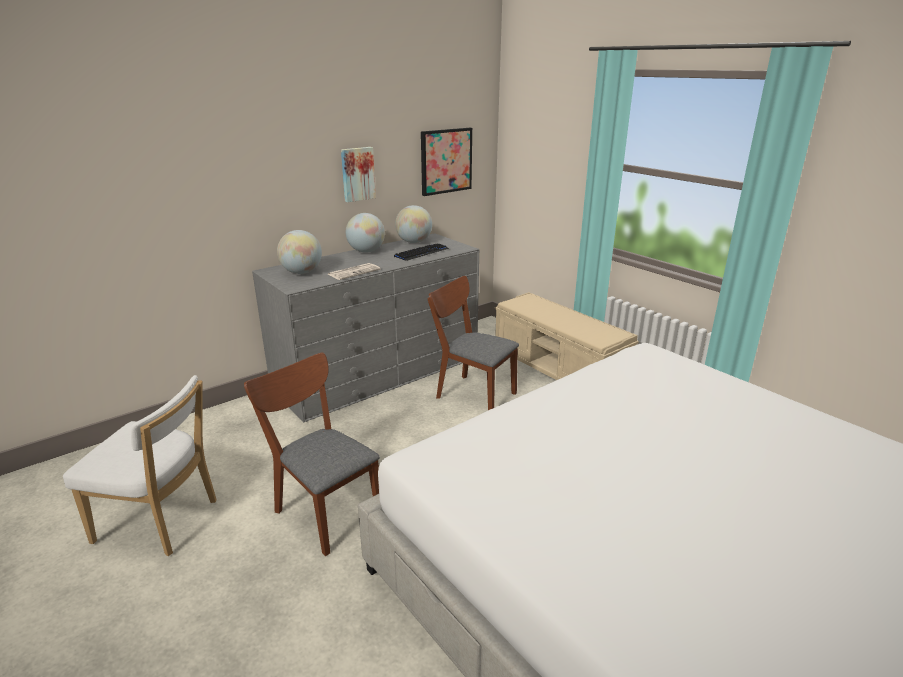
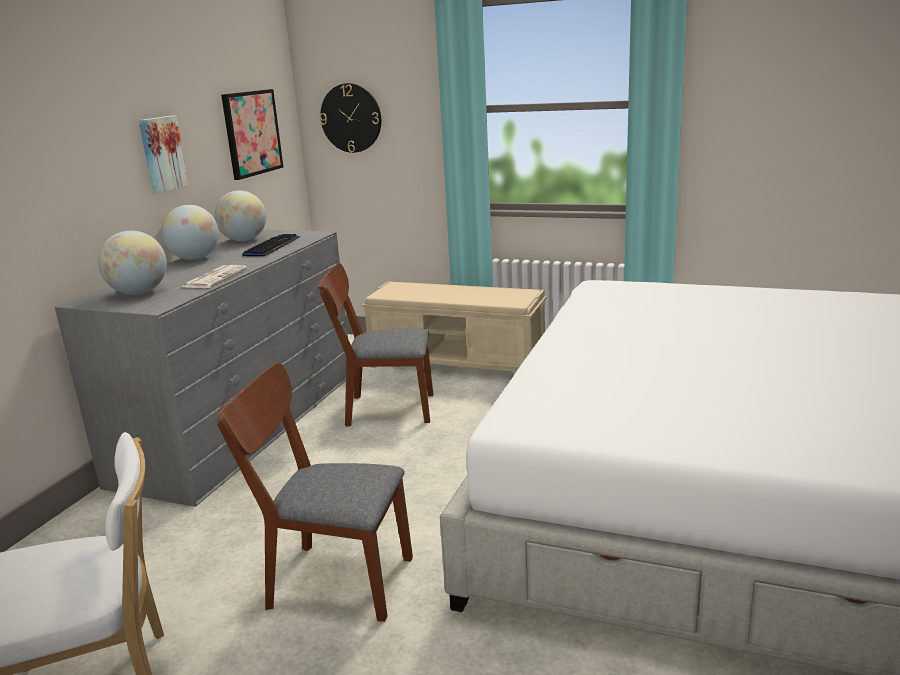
camera: 30 degrees left, 5 degrees down
(530, 157) = (351, 118): none -> wall clock

